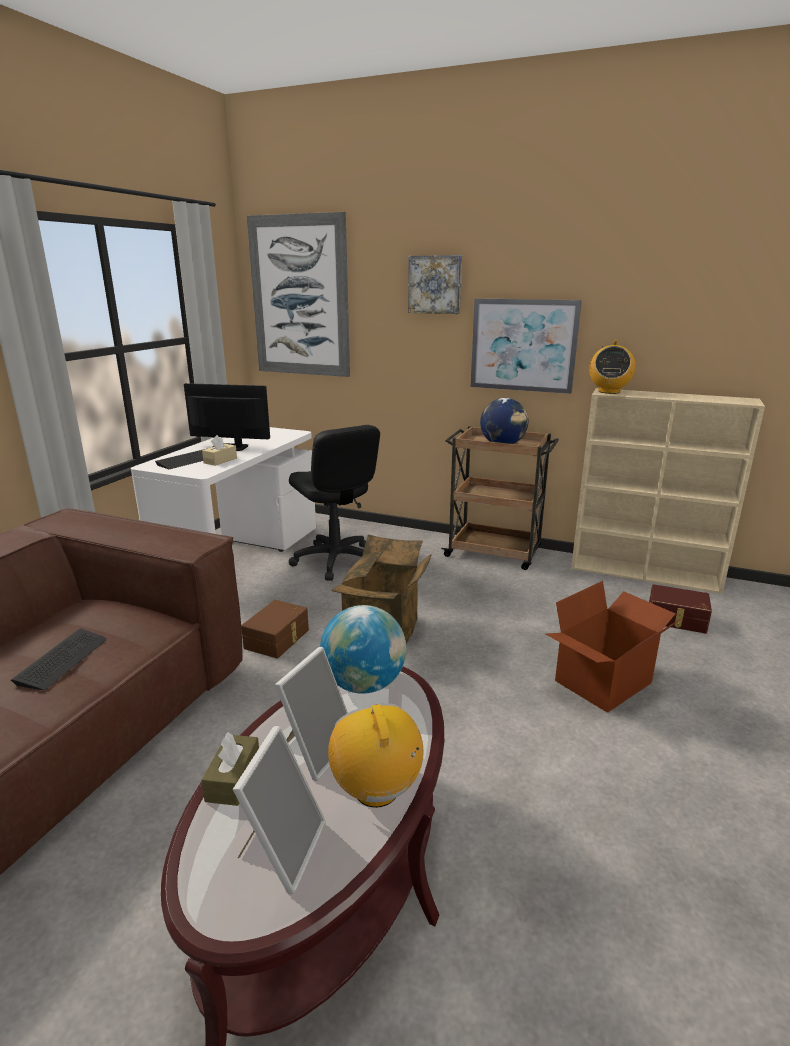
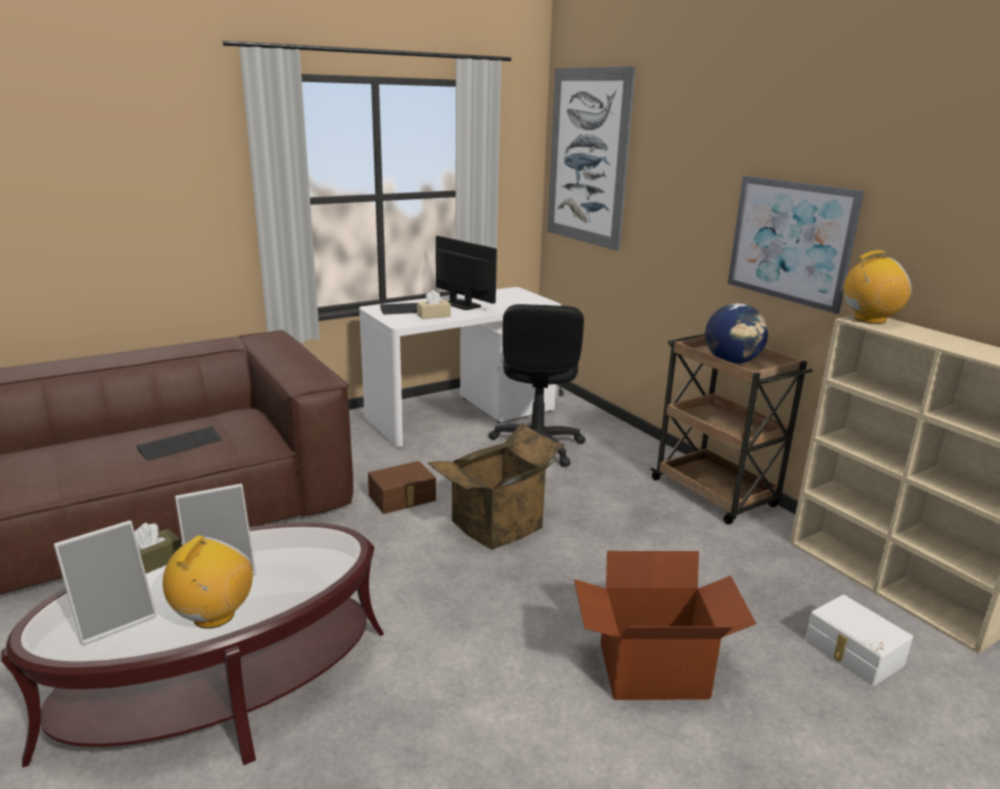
camera: 35 degrees right, 0 degrees up
(364, 684) = (318, 541): globe -> none
(435, 284) = (708, 155): picture -> none
(608, 391) = (869, 320): radio -> radio turned 150 degrees counterclockwise
(676, 619) = (852, 653): brown storage box -> white storage box

